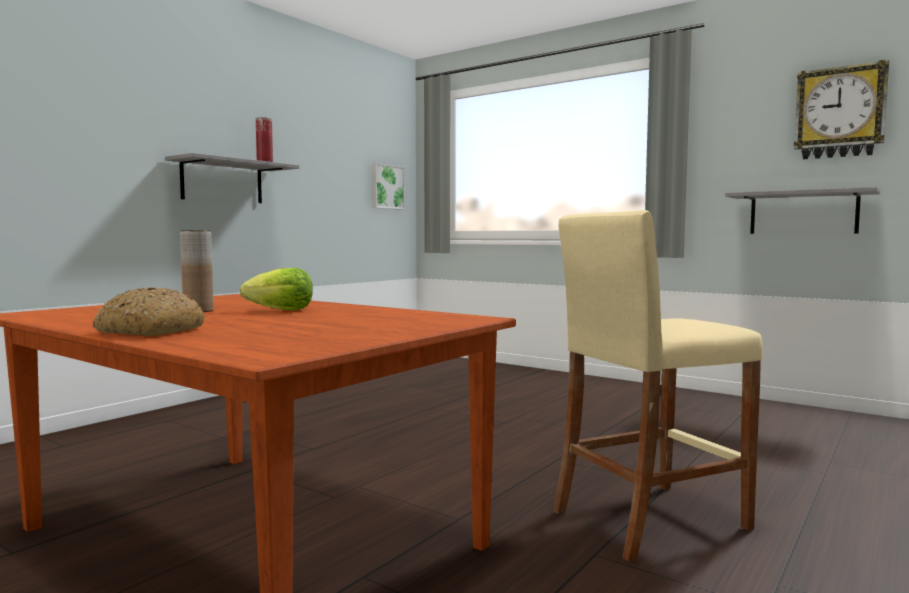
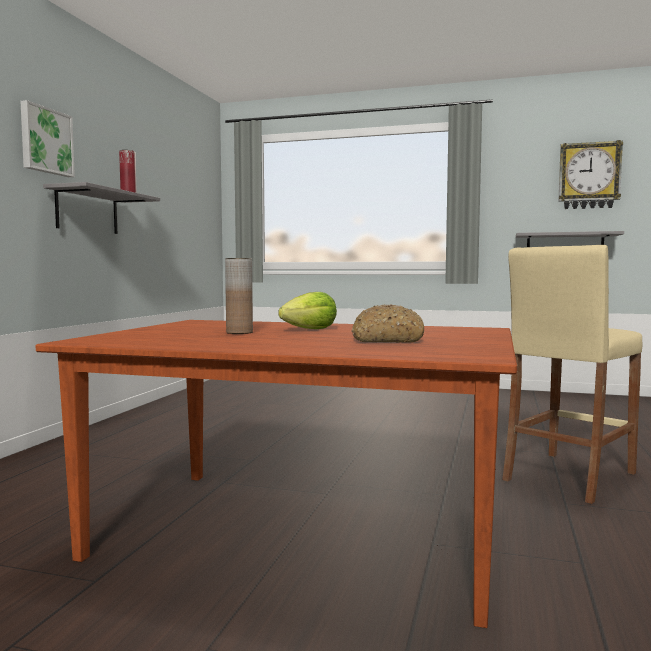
camera: 20 degrees left, 0 degrees up
(149, 331) = (290, 347): bread -> bread (386, 340)
(386, 187) = (203, 220): picture -> picture (45, 141)

